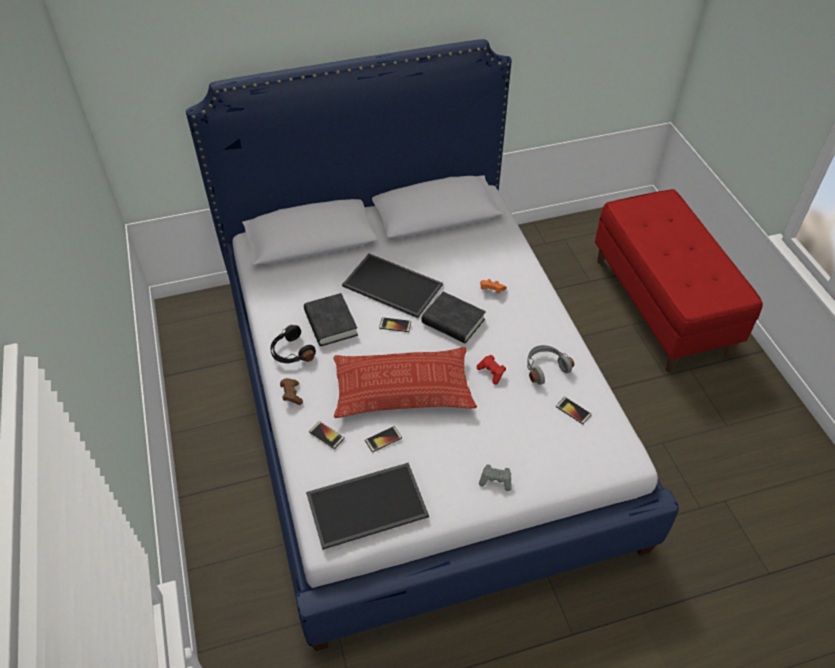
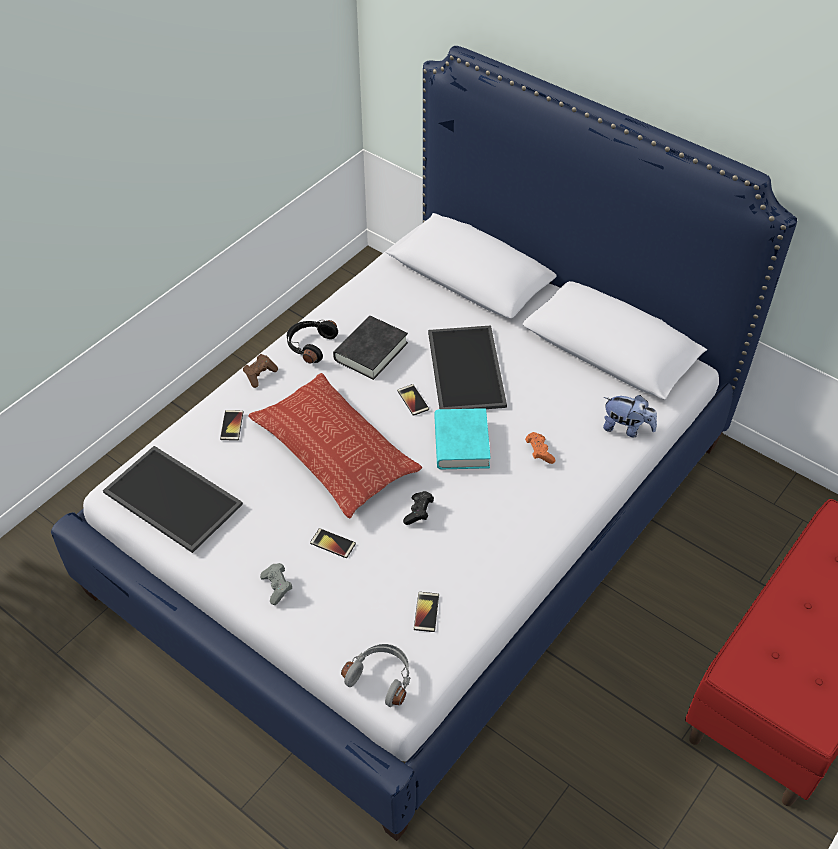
camera: 55 degrees right, 0 degrees up
(383, 439) = (257, 469): phone -> phone (332, 543)
(453, 321) = (461, 443): black book -> turquoise book
(491, 373) = (418, 512): red game controller -> black game controller
(506, 243) = (626, 428): none -> plush toy
(545, 368) = (466, 556): grey headphones -> grey headphones (381, 677)

